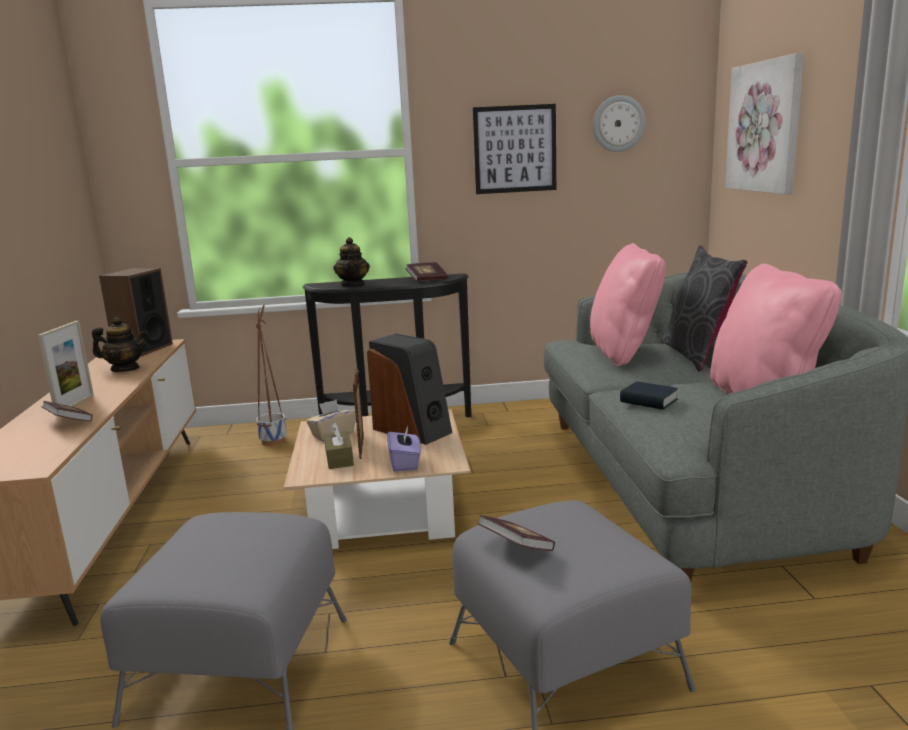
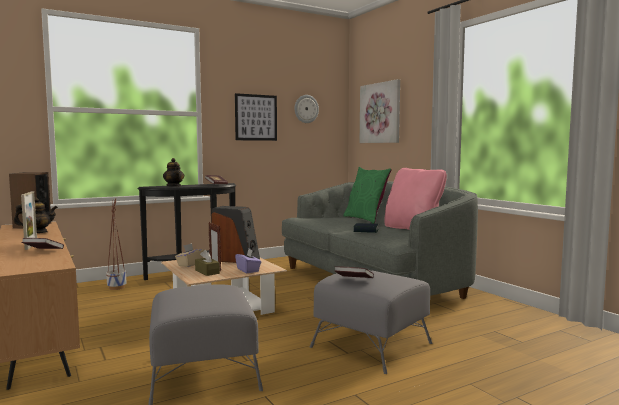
camera: 25 degrees left, 10 degrees down
(624, 353) = (331, 219): pink pillow -> none
(697, 355) = (365, 219): grey pillow -> green pillow

